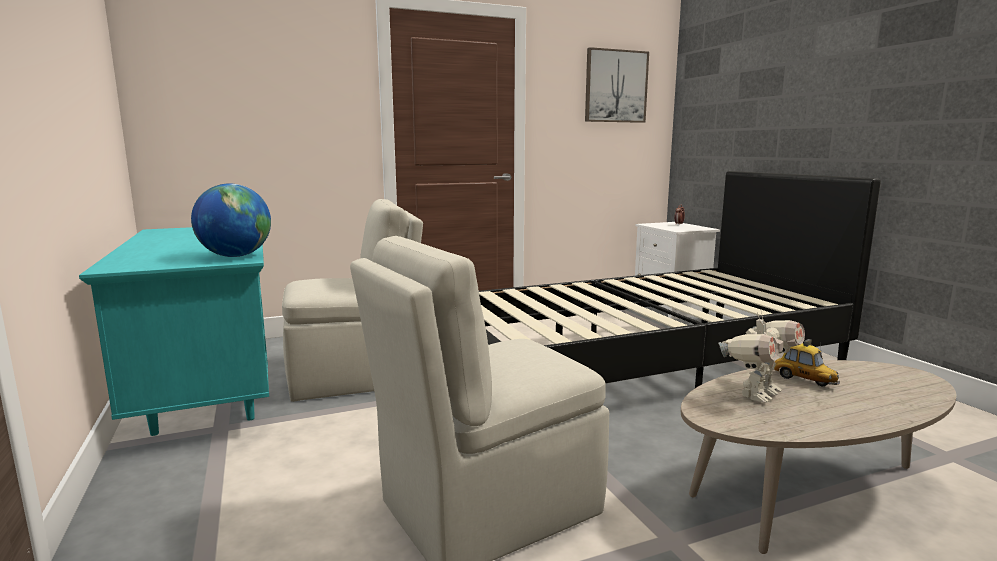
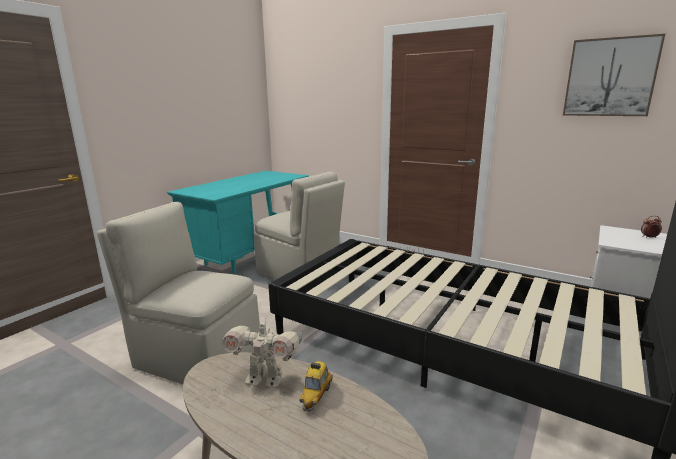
camera: 55 degrees right, 5 degrees up
(235, 256) = (221, 194): globe -> none

